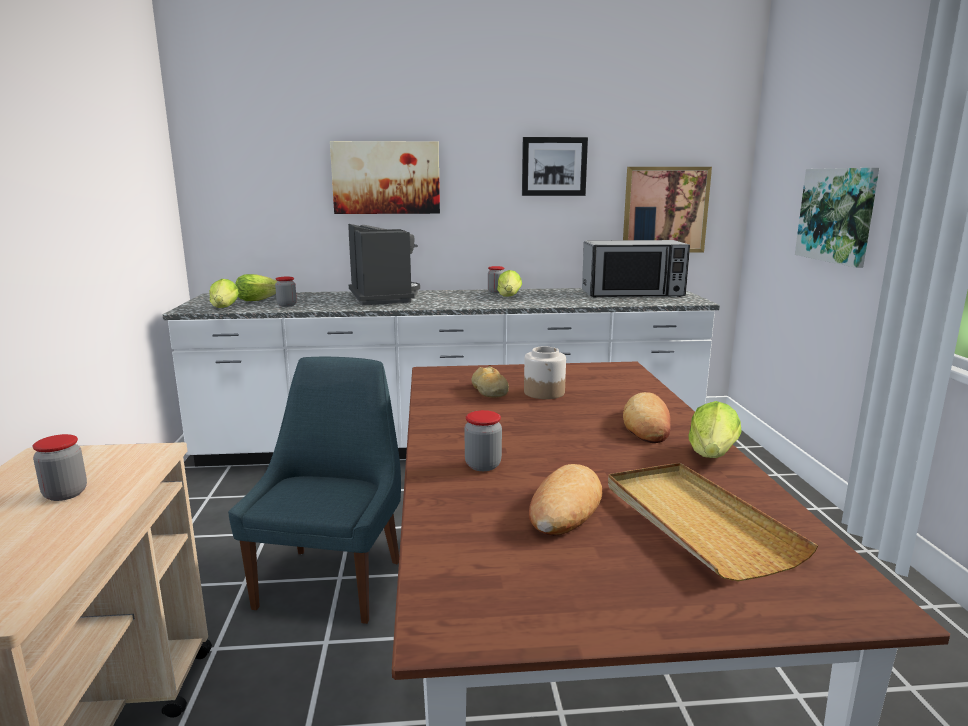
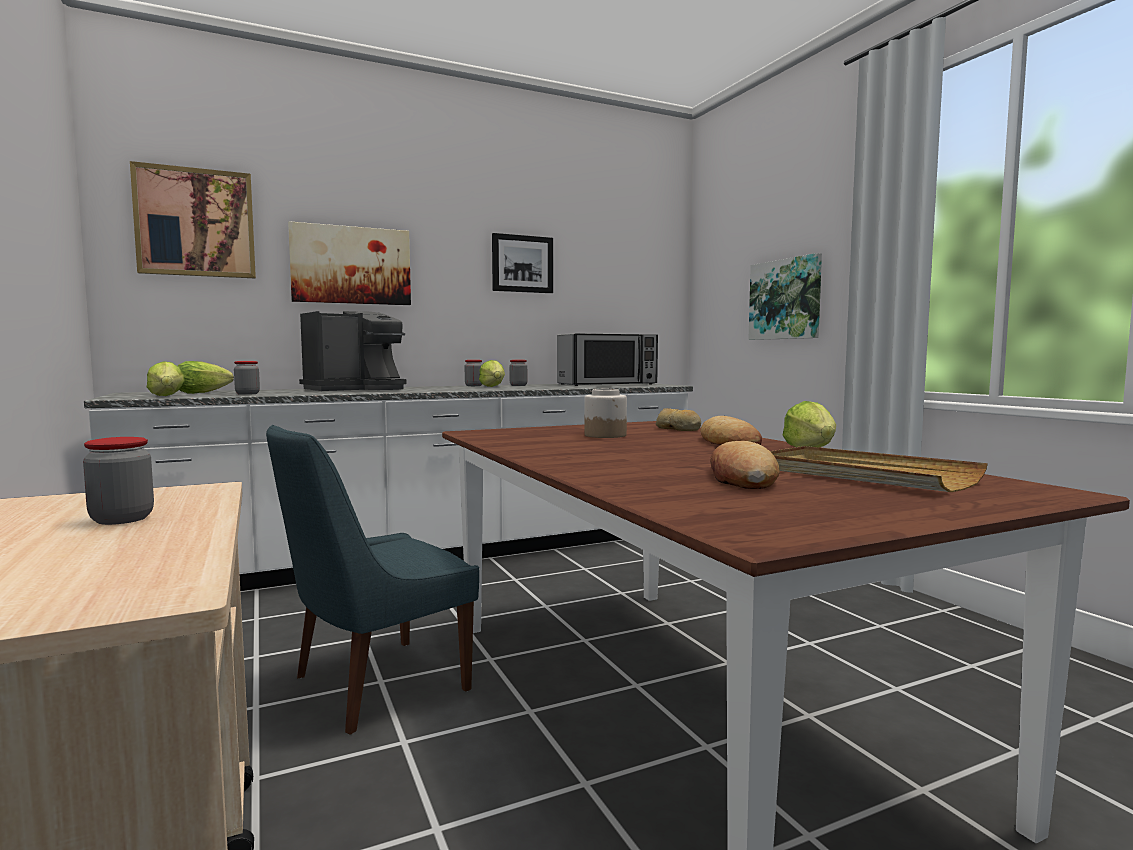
camera: 20 degrees left, 10 degrees down
(333, 581) = (374, 685): blue chair -> blue chair turned 120 degrees counterclockwise
(383, 297) = (357, 389): coffee machine -> coffee machine turned 90 degrees clockwise
(483, 465) = (621, 466): jar -> jar (518, 385)
(489, 390) = (550, 437): bread -> bread (678, 429)
(665, 210) = (622, 310): picture -> picture (195, 223)

